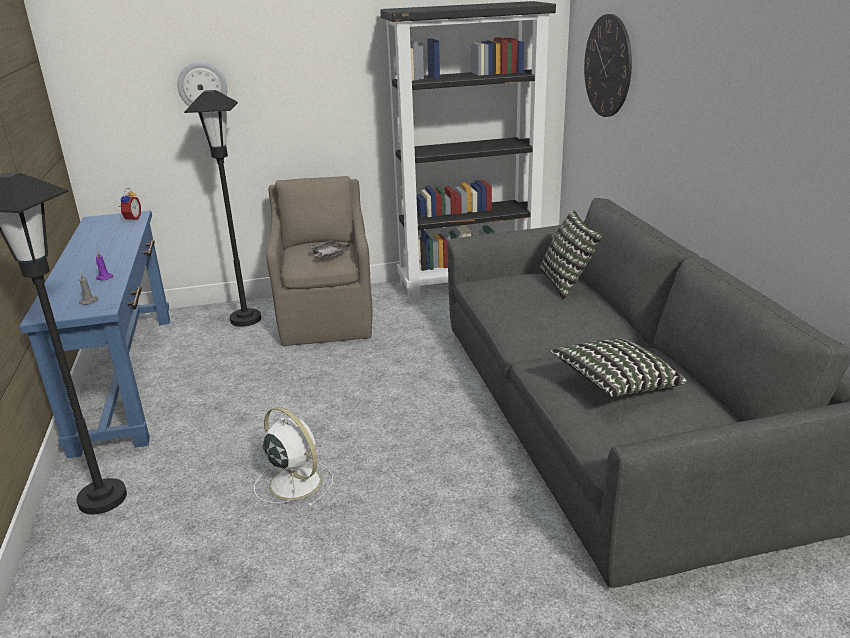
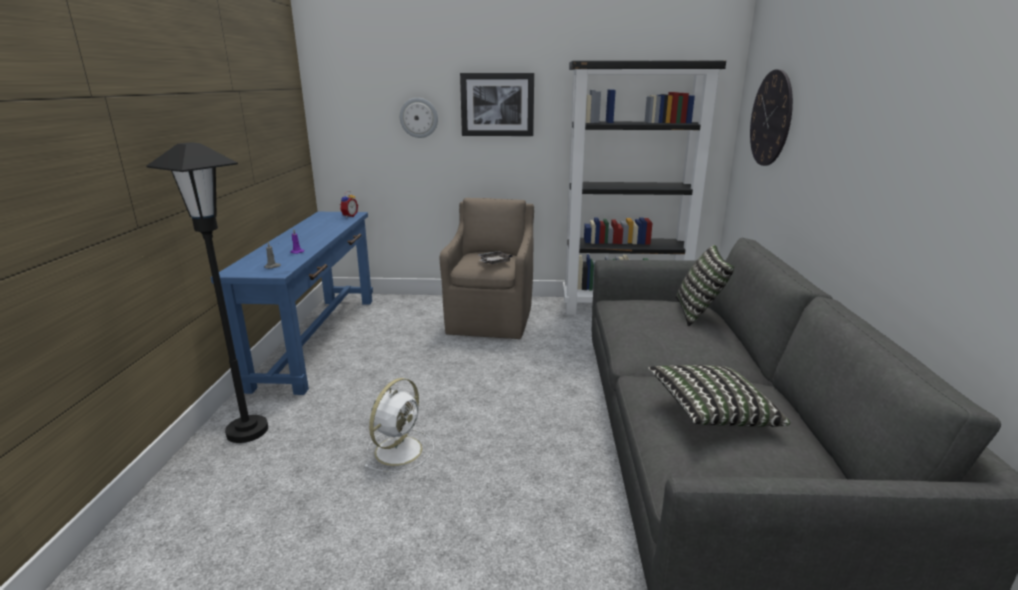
camera: 15 degrees right, 5 degrees down
(245, 319) = (427, 309): black floor lamp -> none
(293, 482) = (400, 449): white fan -> white fan turned 60 degrees clockwise
(299, 64) = (497, 104): none -> picture

